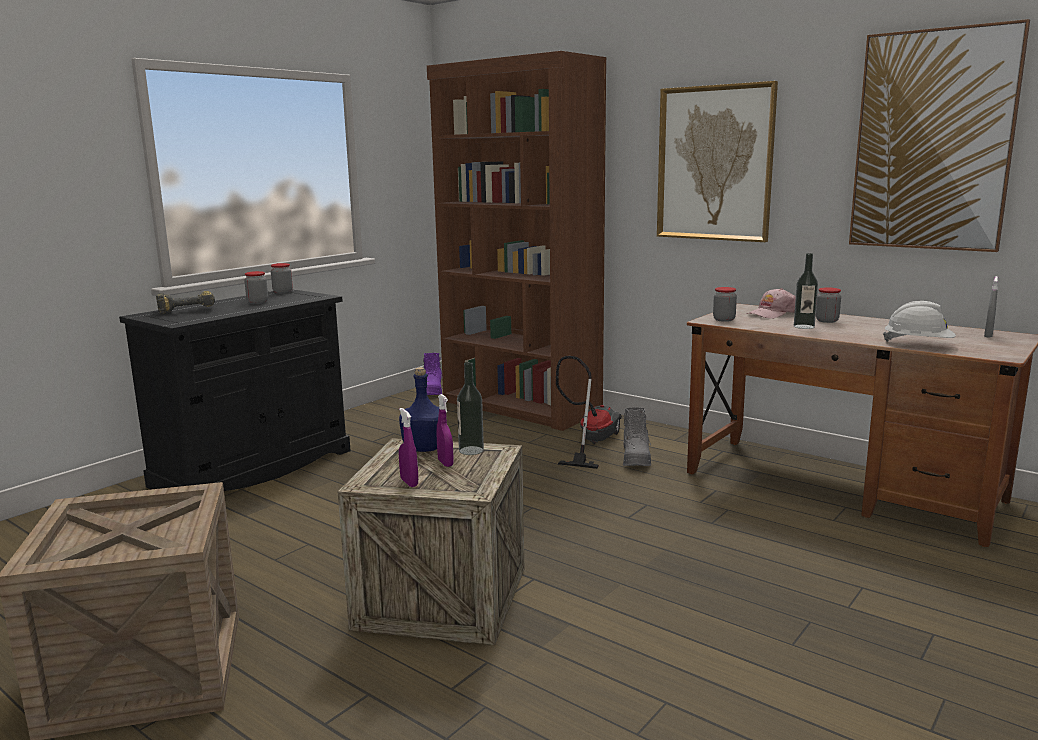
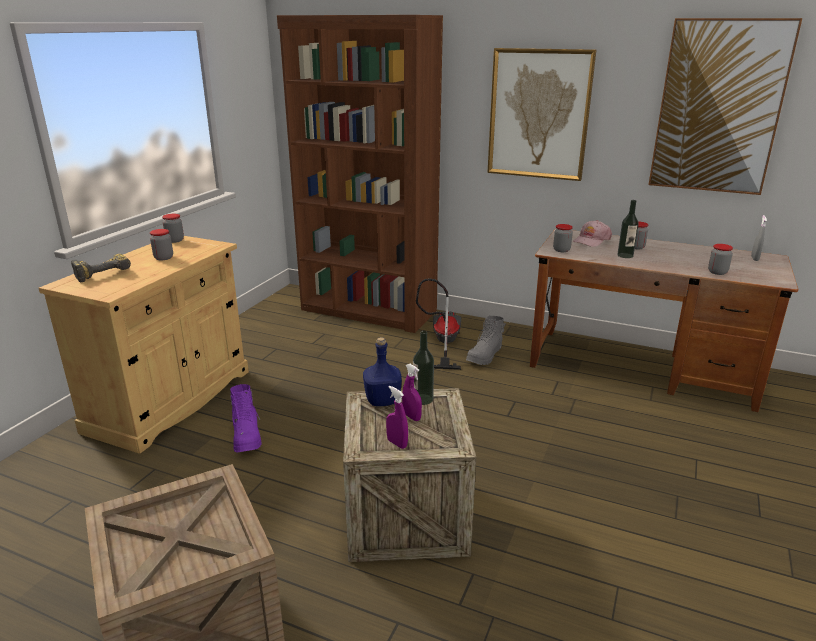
camera: 15 degrees left, 10 degrees up
(254, 468) = (170, 400): black cabinet -> beige cabinet
(432, 391) = (285, 299): purple boot -> purple boot (246, 436)
(636, 458) = (485, 356): grey boot -> grey boot turned 45 degrees clockwise
(918, 344) = (717, 272): white hard hat -> jar

